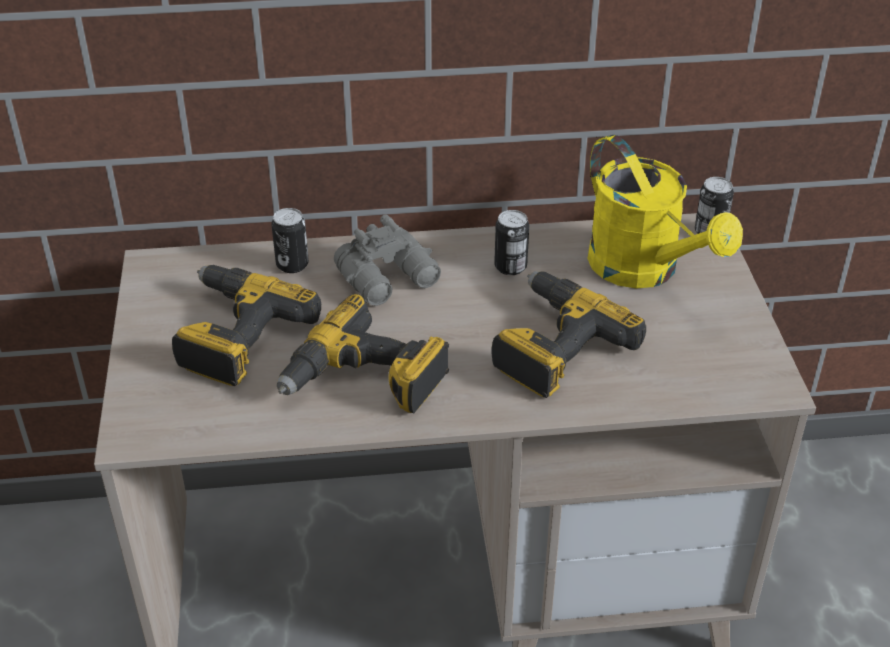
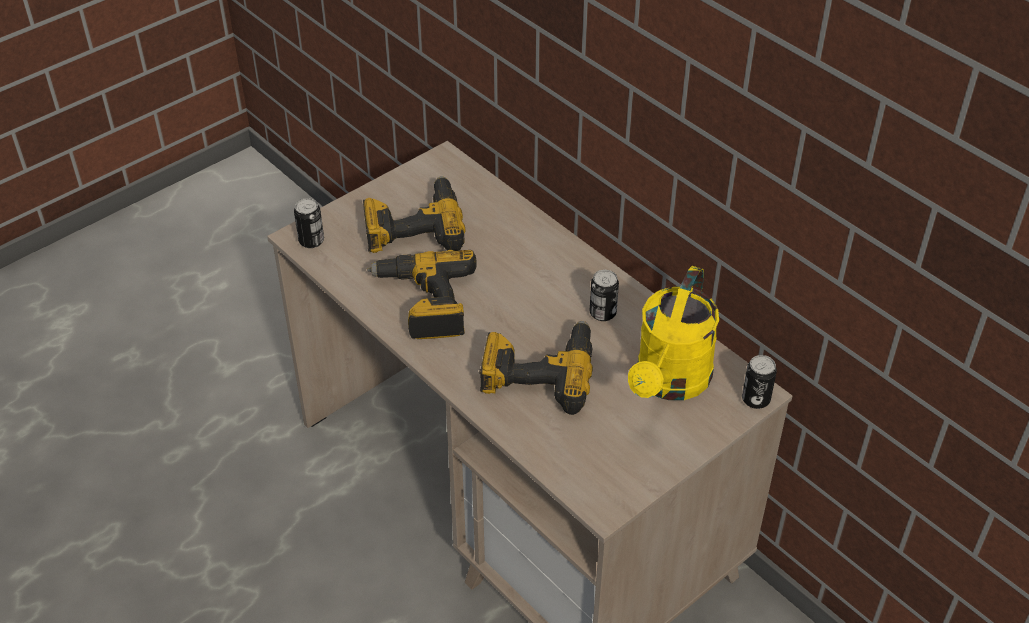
camera: 55 degrees right, 5 degrees up
(292, 265) = (502, 214): can -> can (311, 241)
(390, 278) = (533, 263): grey binoculars -> none

